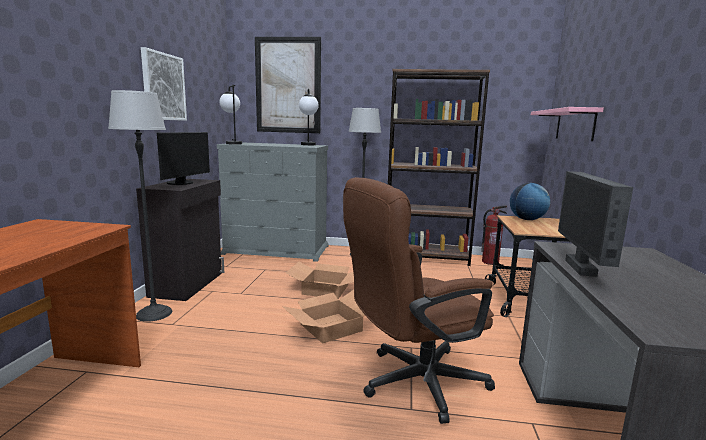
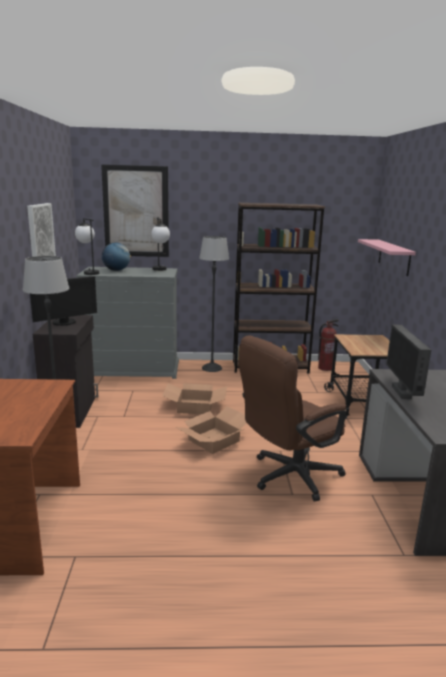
camera: 10 degrees left, 5 degrees up
(182, 183) = (65, 323): monitor -> monitor turned 45 degrees clockwise
(527, 219) = (358, 338): globe -> globe (116, 270)

